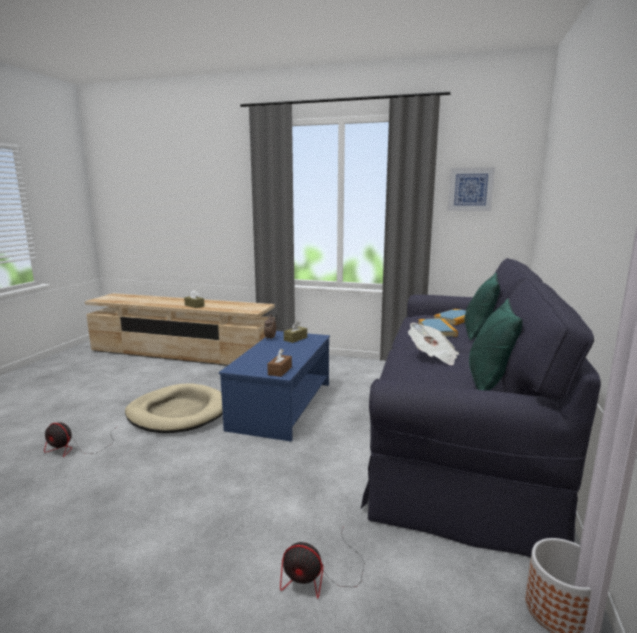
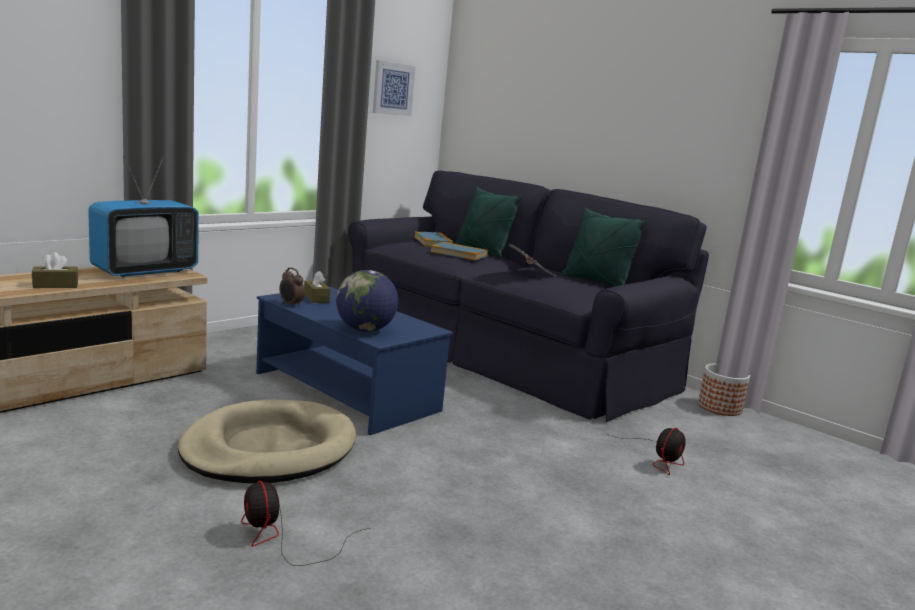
camera: 65 degrees left, 0 degrees up
(76, 448) = (282, 539): fan -> fan turned 105 degrees clockwise
(244, 306) = (145, 271): none -> television
(249, 361) = (365, 330): none -> globe
(280, 371) = (419, 328): brown tissue box -> none

